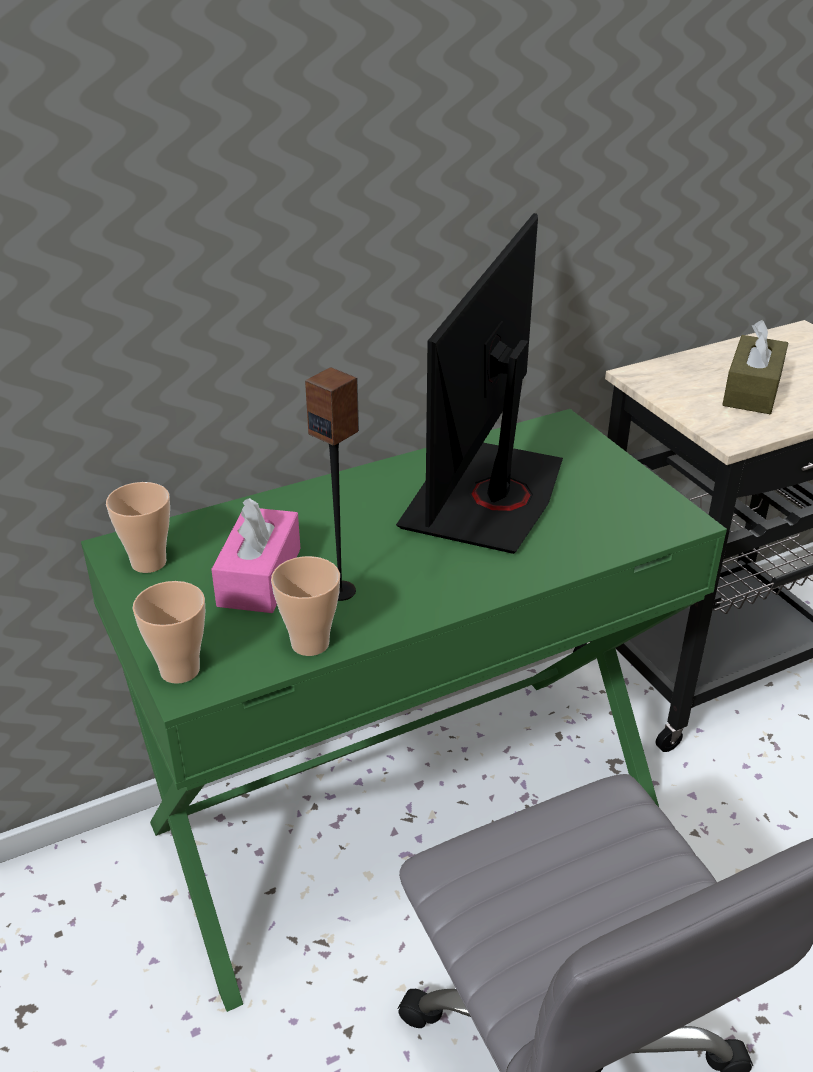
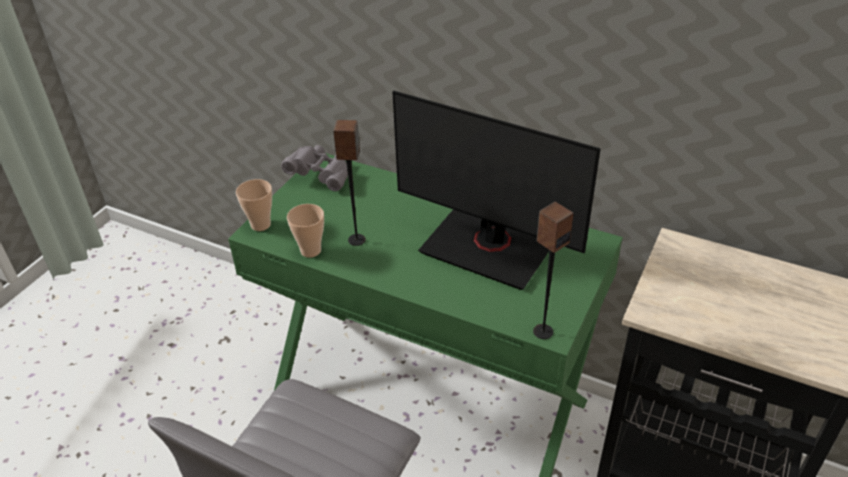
camera: 55 degrees right, 5 degrees up
(149, 562) = (321, 176): cup -> grey binoculars
(259, 577) = (343, 211): pink tissue box -> none
(486, 496) = (488, 247): monitor -> monitor turned 135 degrees counterclockwise
(674, 526) = (542, 331): none -> speaker
(752, 390) = (725, 299): brown tissue box -> none

